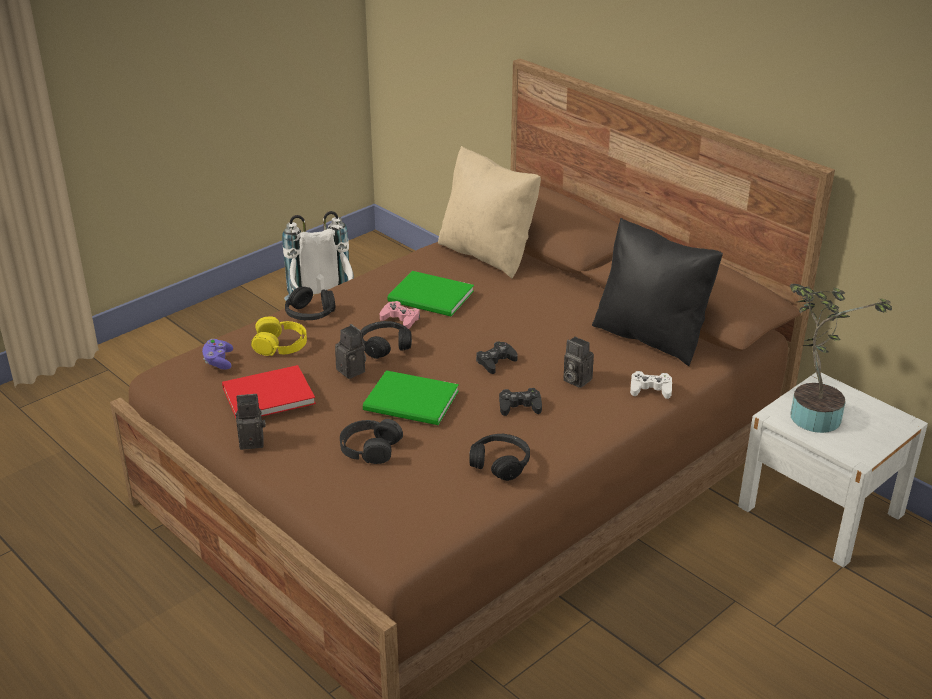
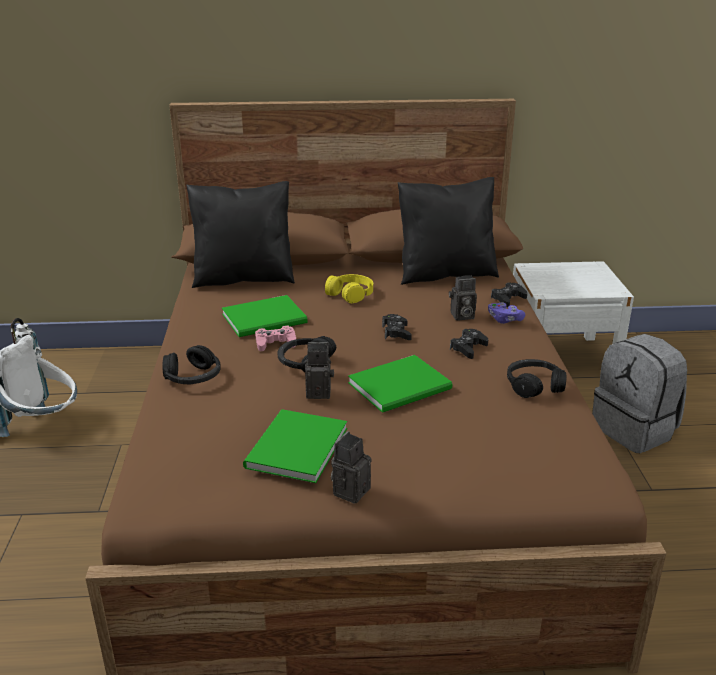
camera: 50 degrees left, 5 degrees down
(218, 361) = (194, 452): purple game controller -> purple game controller (504, 320)
(265, 395) = (293, 449): red book -> green book
(280, 344) = (225, 407): yellow headphones -> yellow headphones (350, 294)
(369, 448) = (442, 433): black headphones -> none
(487, 254) = (244, 278): beige pillow -> black pillow
(650, 389) = (508, 299): white game controller -> black game controller
(750, 616) = (634, 430): none -> grey backpack
(812, 414) = (556, 283): potted plant -> none

